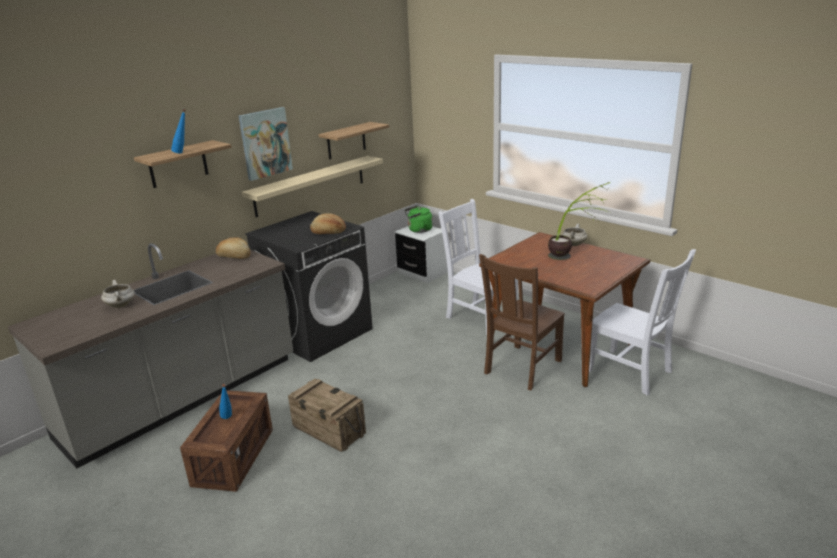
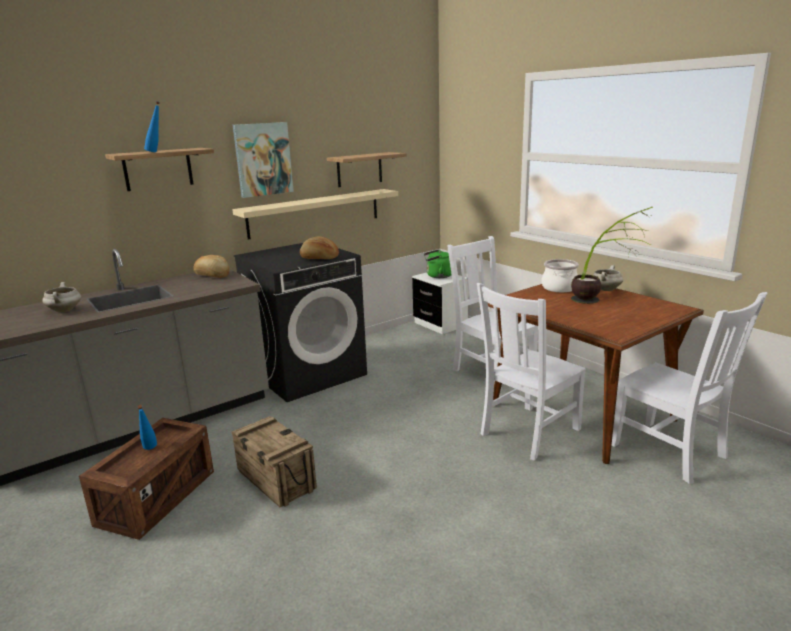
camera: 10 degrees right, 5 degrees down
(521, 368) = (528, 433): brown chair -> white chair
(536, 245) = (559, 288): none -> cooking pot

